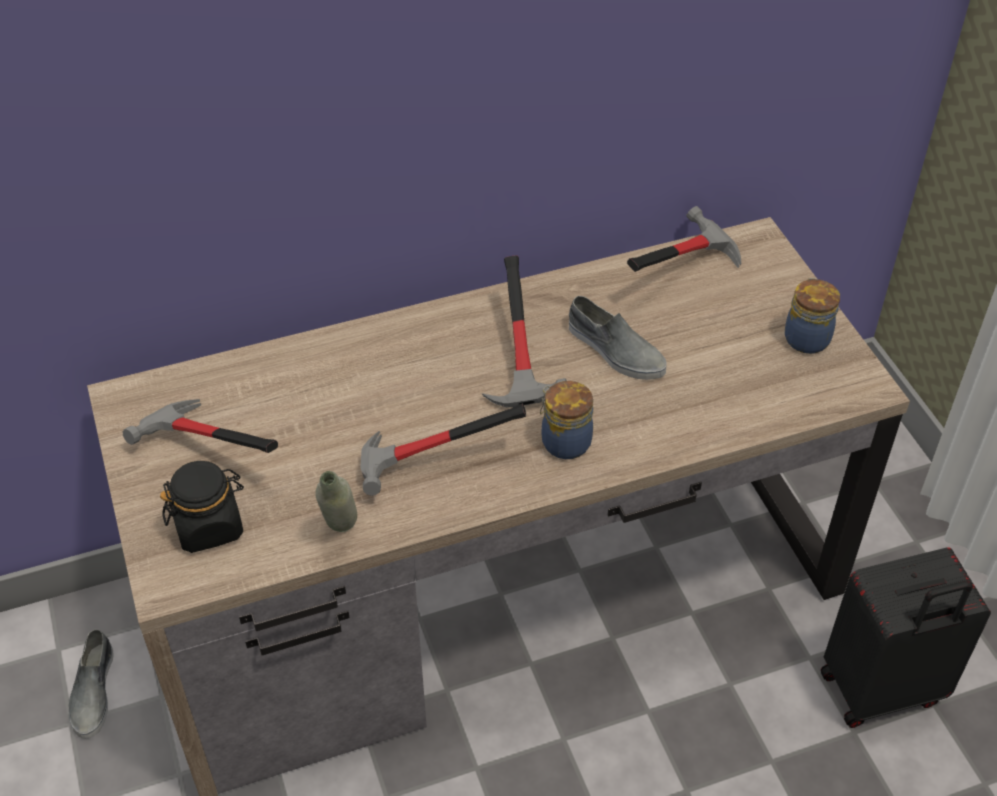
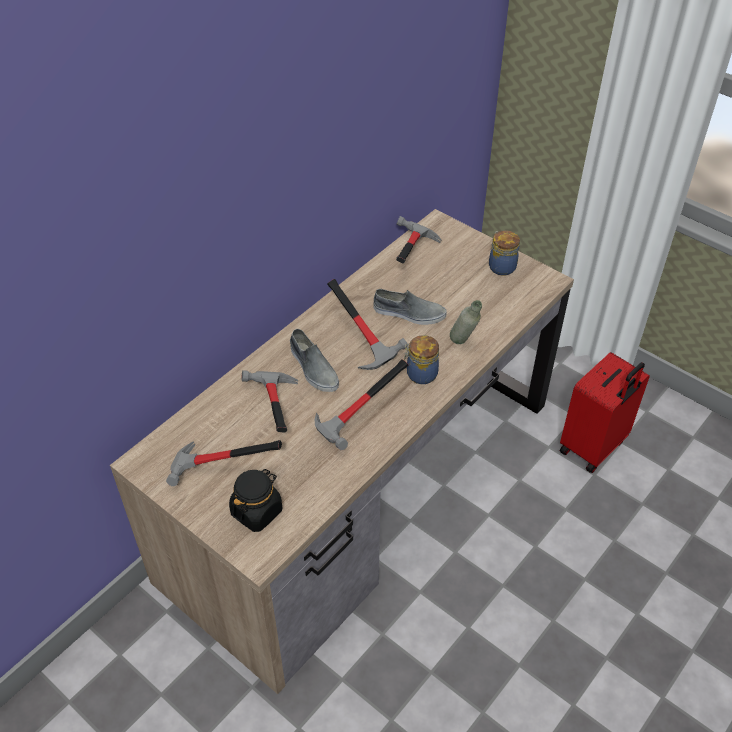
camera: 30 degrees left, 0 degrees up
(93, 691) = (161, 667): grey shoe -> grey shoe (313, 368)
(327, 404) = (271, 411): none -> hammer
(341, 534) = (338, 480): grey bottle -> grey bottle (463, 345)
(882, 691) = (594, 447): black suitcase -> red suitcase

